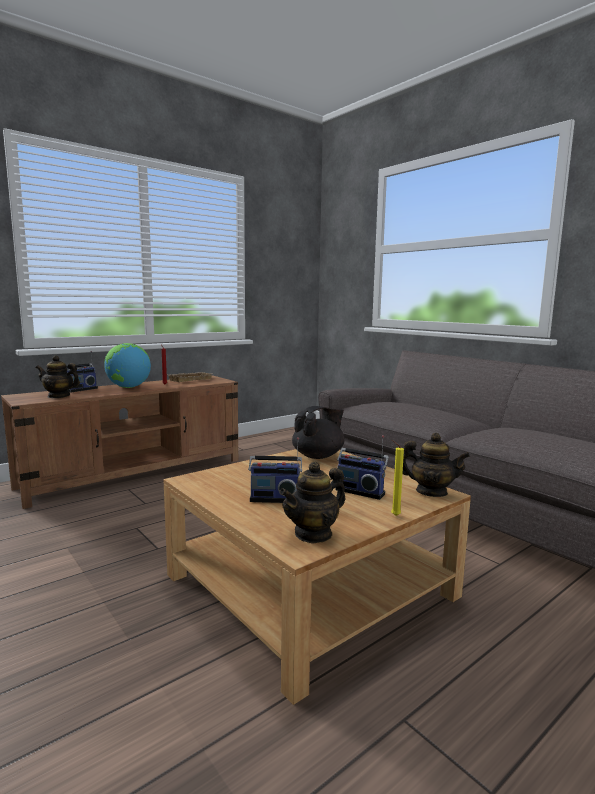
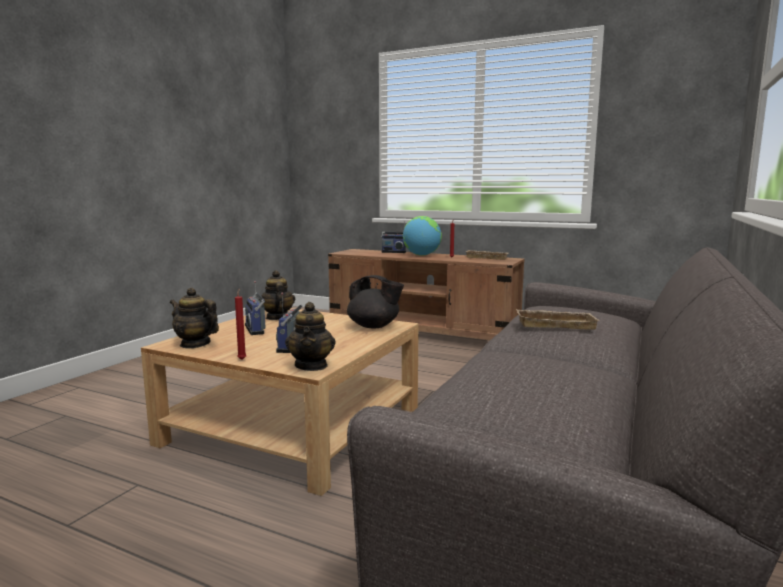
camera: 65 degrees right, 0 degrees up
(59, 396) = (366, 253): teapot -> teapot (277, 317)
(394, 515) = (242, 359): yellow candle -> red candle
(428, 412) = (556, 324): none -> beige tray

